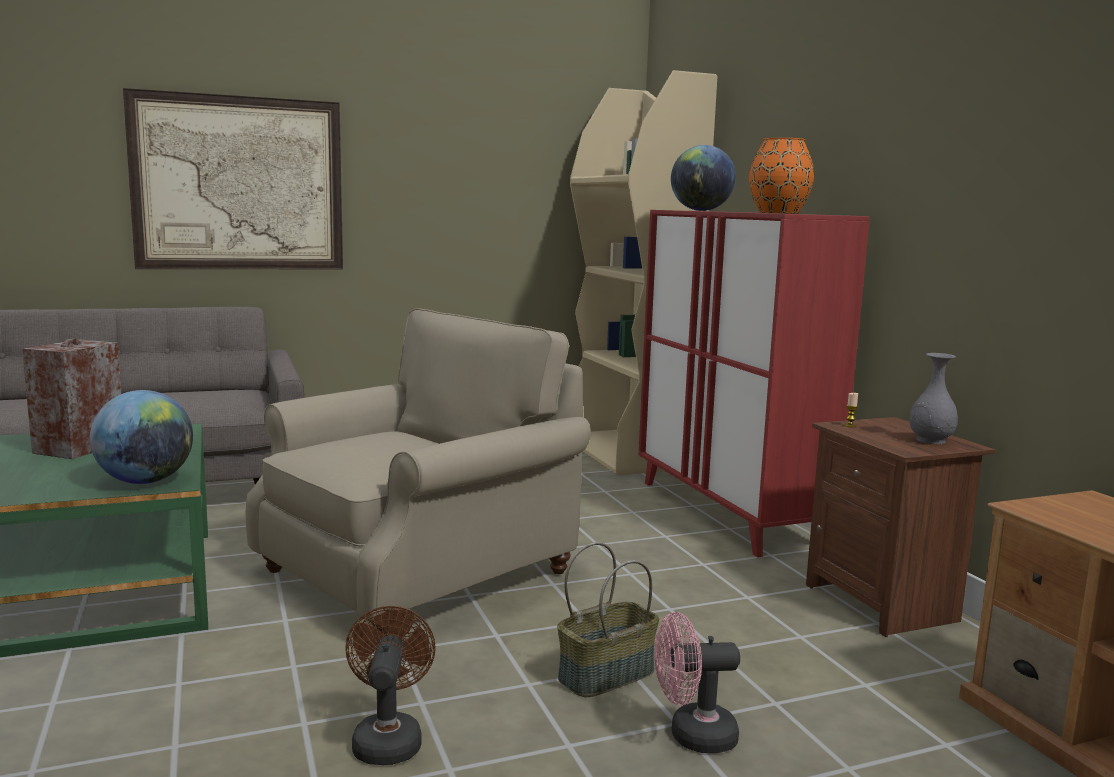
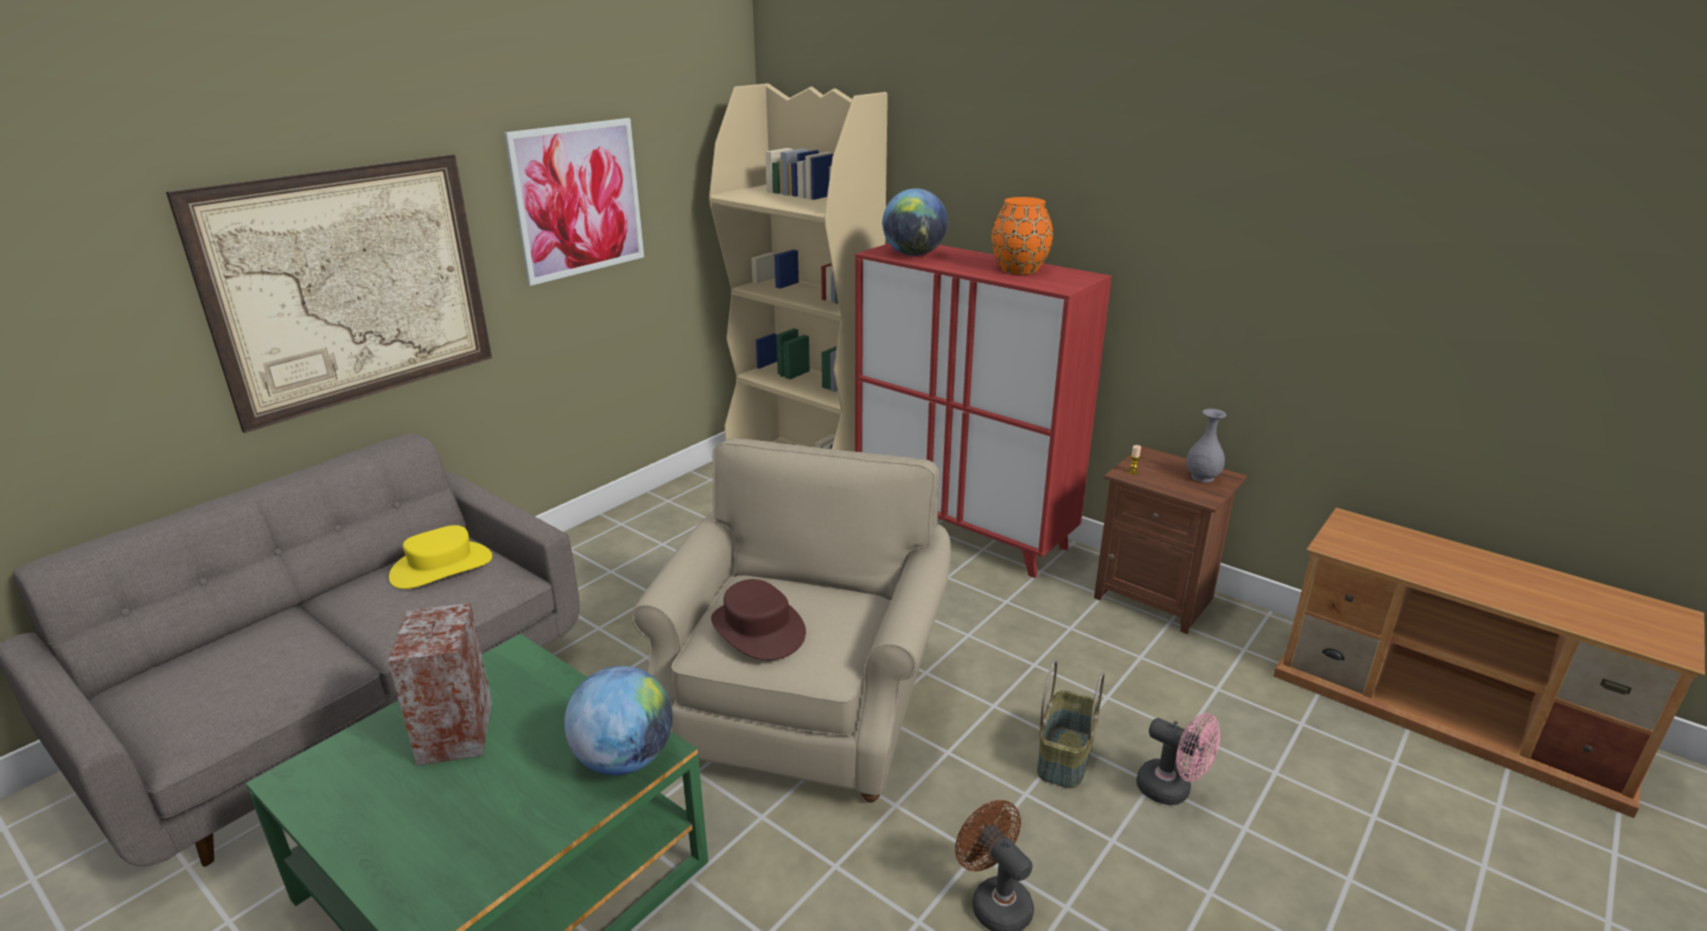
camera: 30 degrees left, 15 degrees up
(216, 393) = (442, 567): none -> yellow hat
(347, 447) = (757, 629): none -> brown hat
(446, 160) = (578, 199): none -> picture
(692, 736) = (1172, 790): pink fan -> pink fan turned 105 degrees counterclockwise

